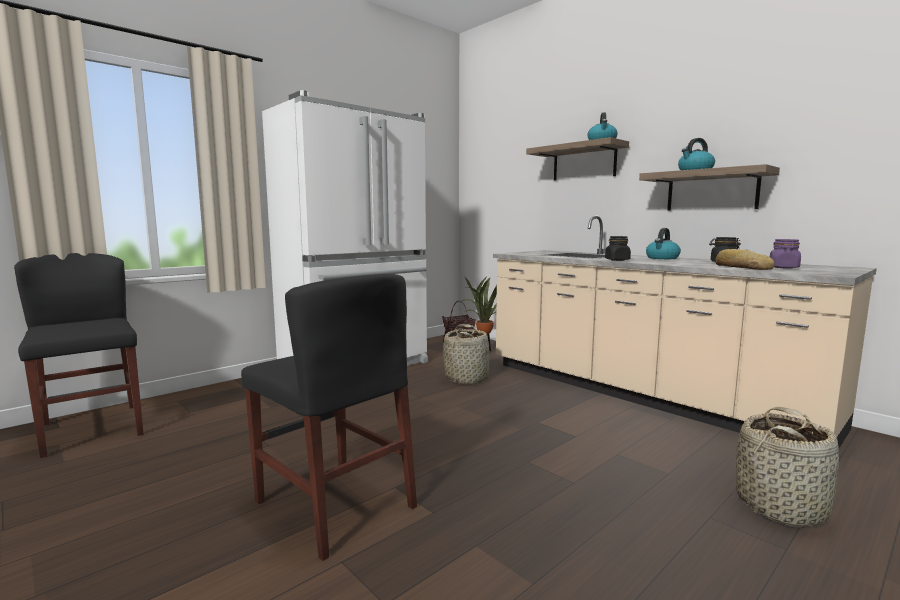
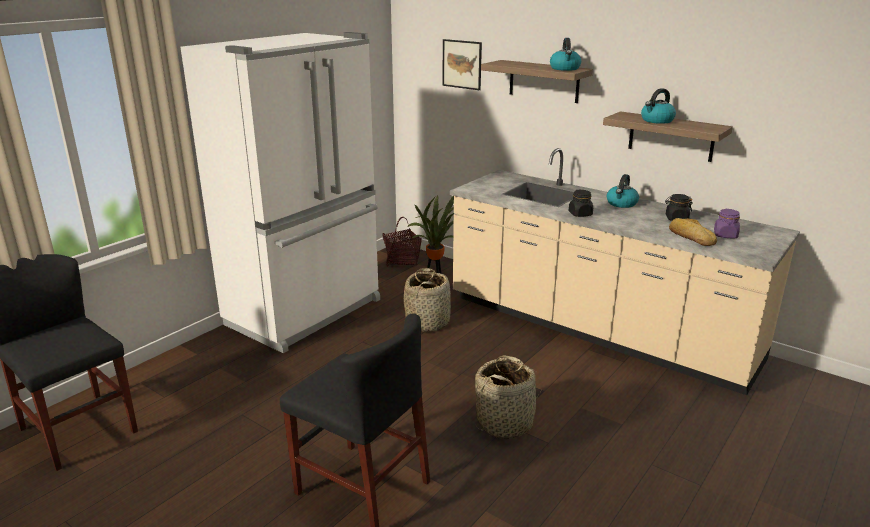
camera: 10 degrees left, 15 degrees up
(513, 163) = (462, 64): none -> picture
(781, 506) = (702, 448): basket -> basket (505, 422)

